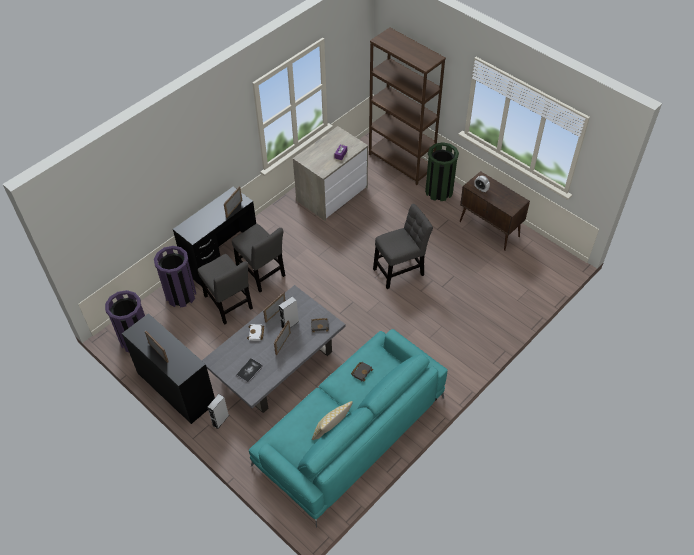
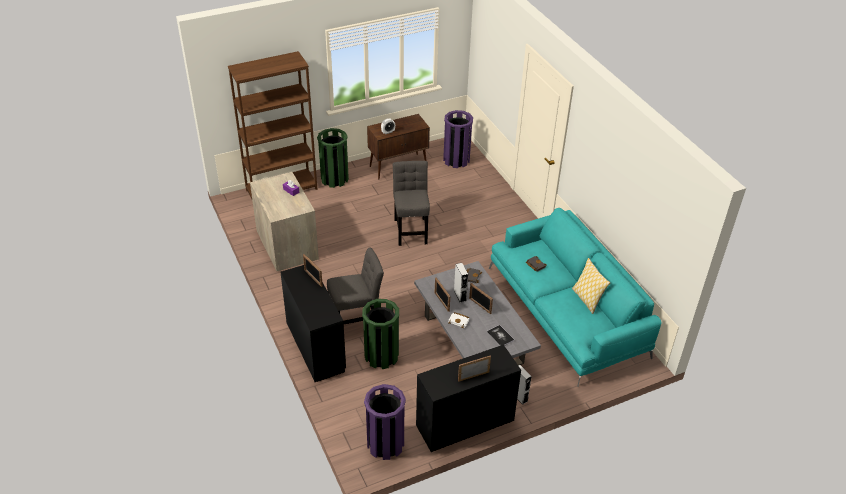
camera: 70 degrees left, 10 degrees down
(181, 295) = (346, 392): purple trash can -> purple trash can (456, 160)
(229, 304) = (381, 356): grey chair -> green trash can

